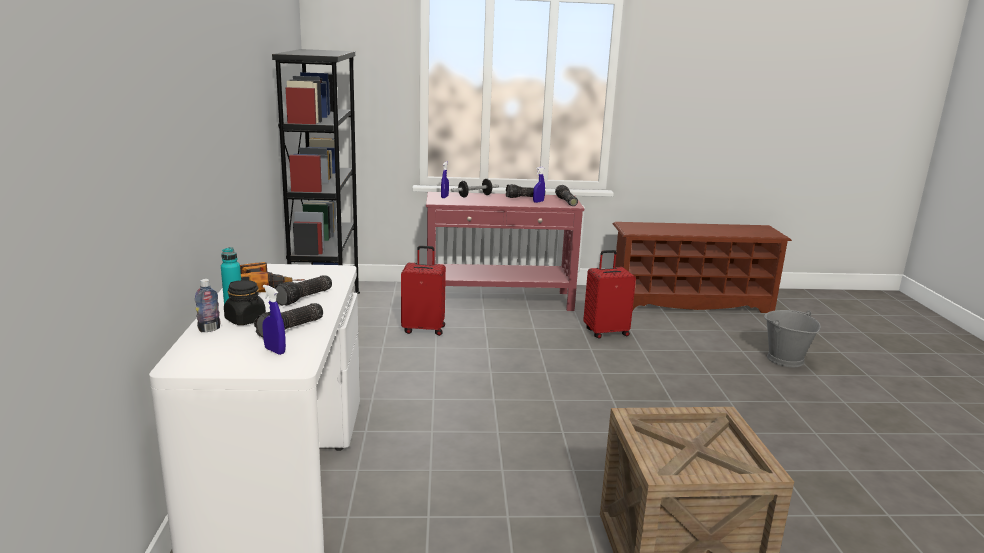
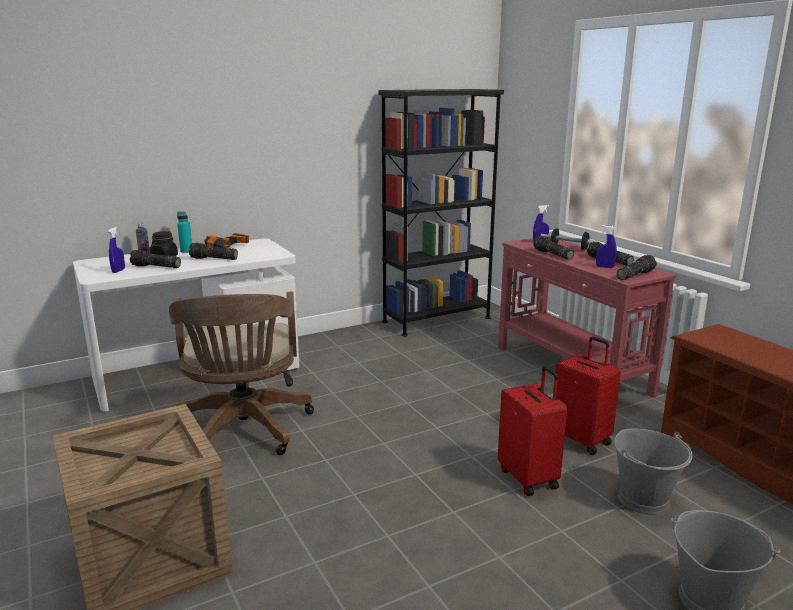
camera: 65 degrees right, 0 degrees up
(424, 329) = (454, 357): red suitcase -> red suitcase (529, 478)
(471, 463) = (244, 431): none -> brown office chair
(487, 203) = (552, 255): none -> flashlight
(687, 340) = (644, 499): none -> grey bucket

